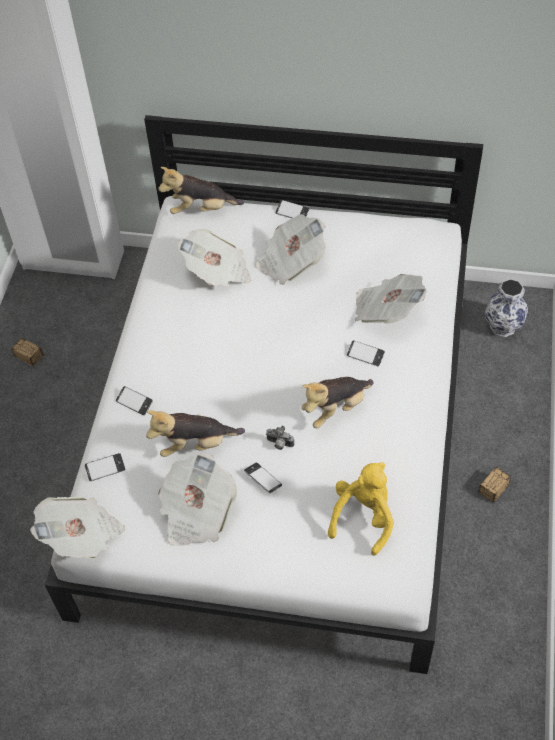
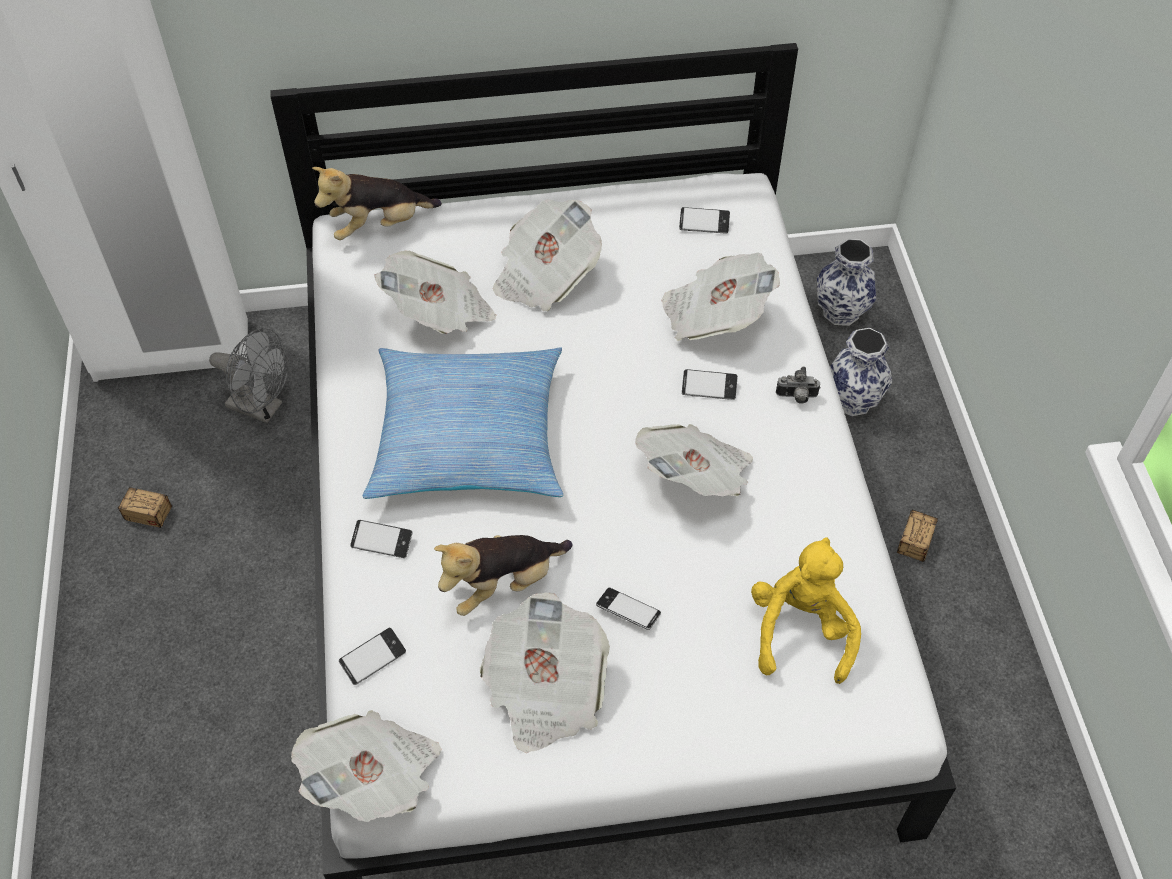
camera: 20 degrees left, 0 degrees up
(114, 307) = (262, 408): none -> grey fan
(207, 351) = (468, 436): none -> pillow
(279, 444) = (632, 551): camera -> camera (796, 397)
(292, 212) = (520, 203): phone -> phone (704, 223)
(335, 408) = (696, 477): plush toy -> newspaper
(488, 387) = (854, 400): none -> vase

